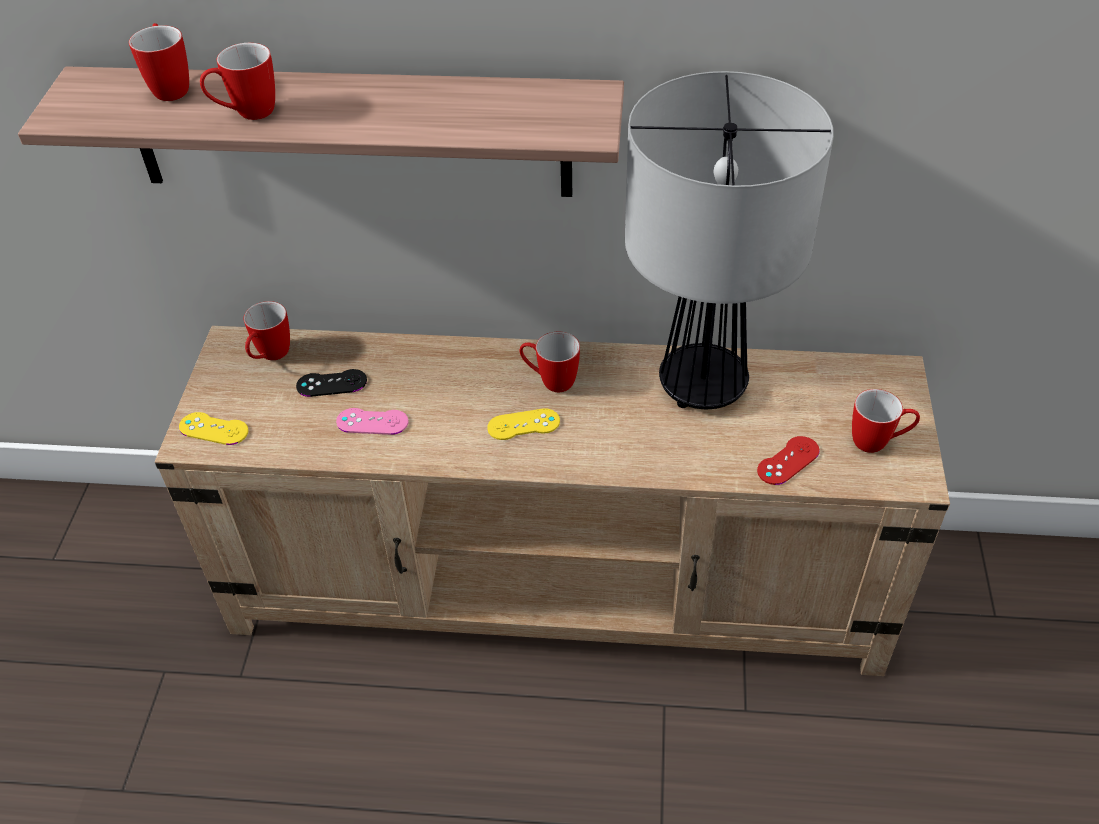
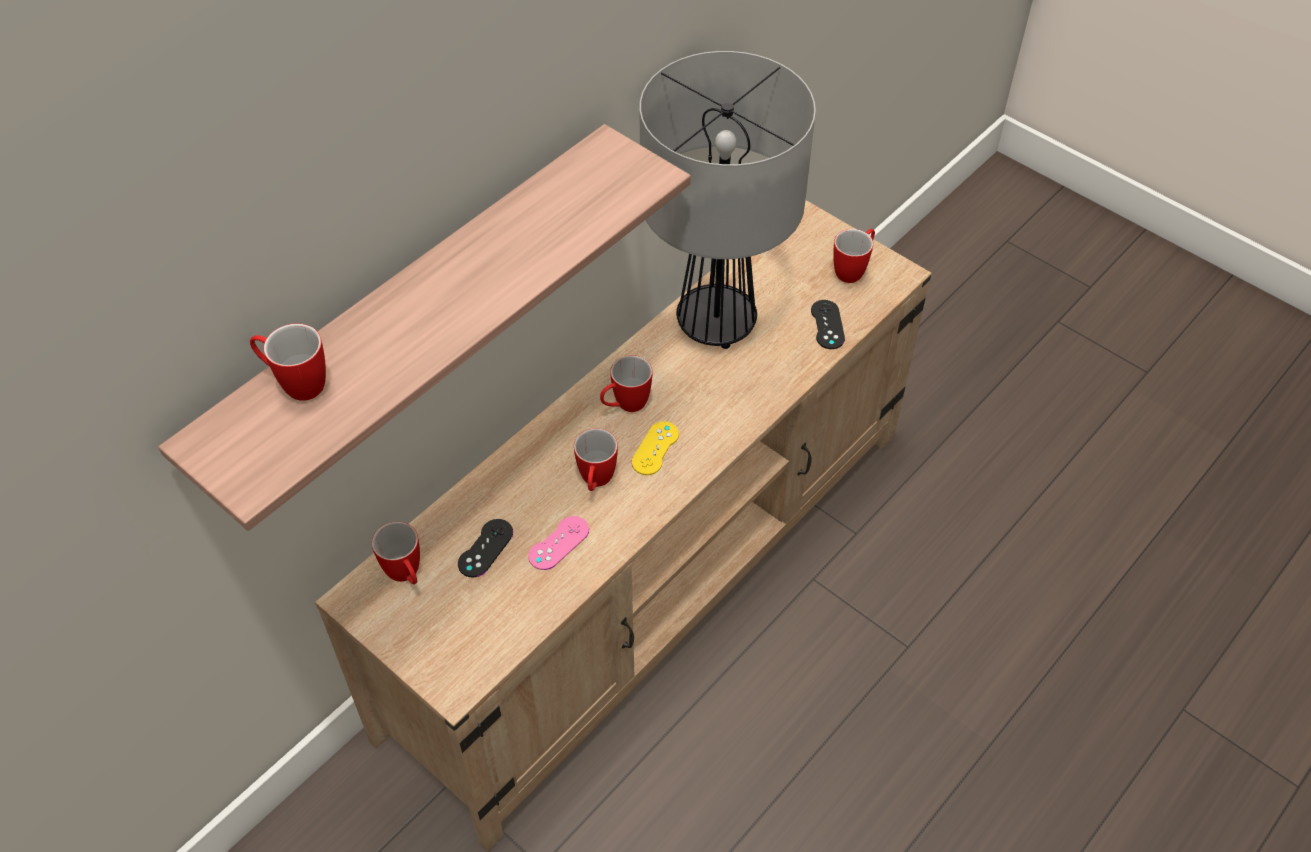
camera: 55 degrees left, 5 degrees up
(214, 429) = (457, 661): yellow game controller -> none
(246, 114) = (401, 352): mug -> mug (596, 483)
(788, 461) = (827, 325): red game controller -> black game controller

